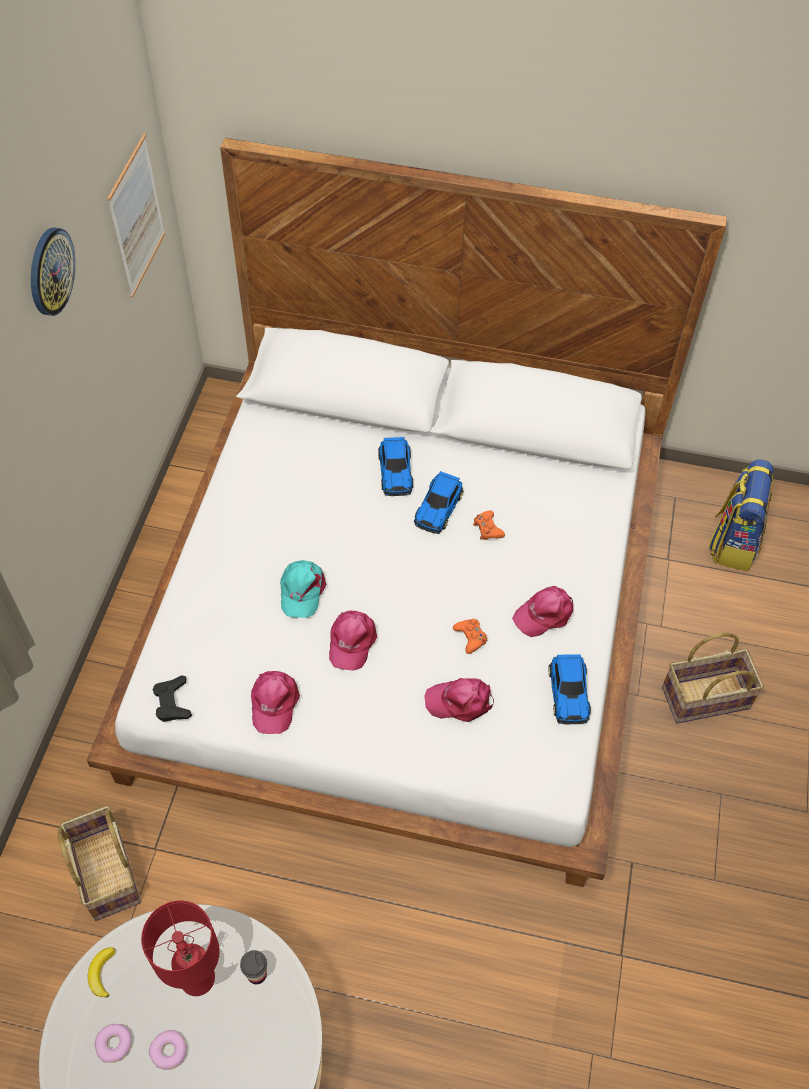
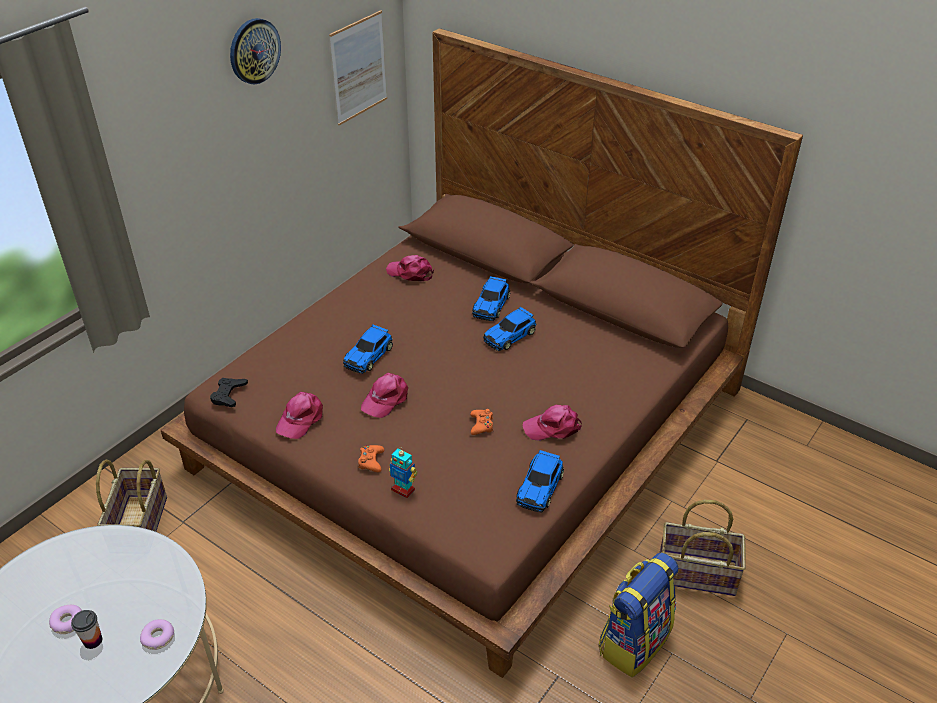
camera: 25 degrees right, 15 degrees down
(102, 973) = (60, 551): banana -> none
(115, 1044) = (35, 602): donut -> donut (158, 638)
(197, 979) = (122, 582): red table lamp -> none
(257, 974) = (167, 596): cup -> cup (93, 640)
(301, 590) = (369, 355): turquoise cap -> toy car
(403, 610) = (468, 428): white bed -> brown bed
(434, 749) = (403, 489): none -> toy robot
(460, 701) = (445, 464): pink cap -> pink cap (410, 273)
(487, 529) = (541, 359): orange game controller -> orange game controller (371, 461)
(733, 541) = (785, 466): backpack -> backpack (634, 641)

